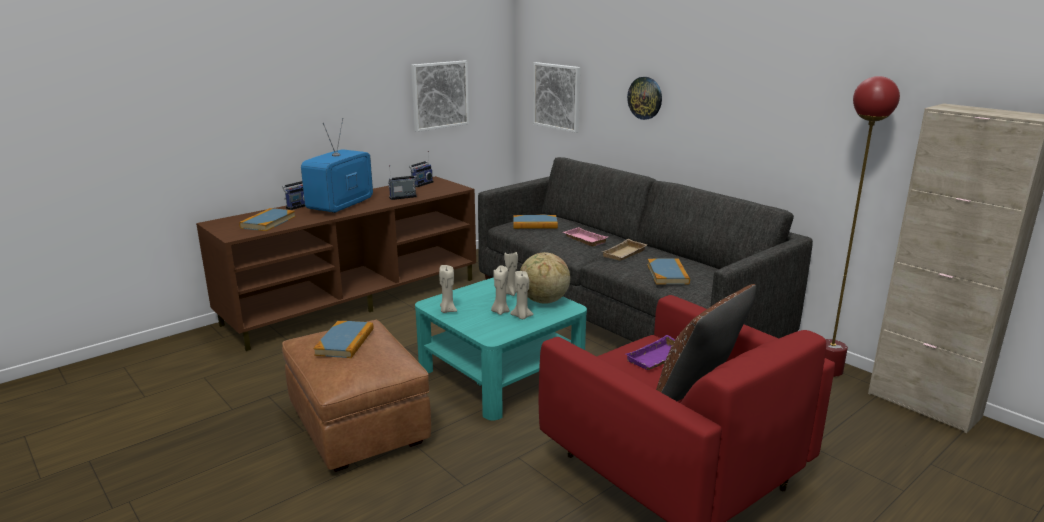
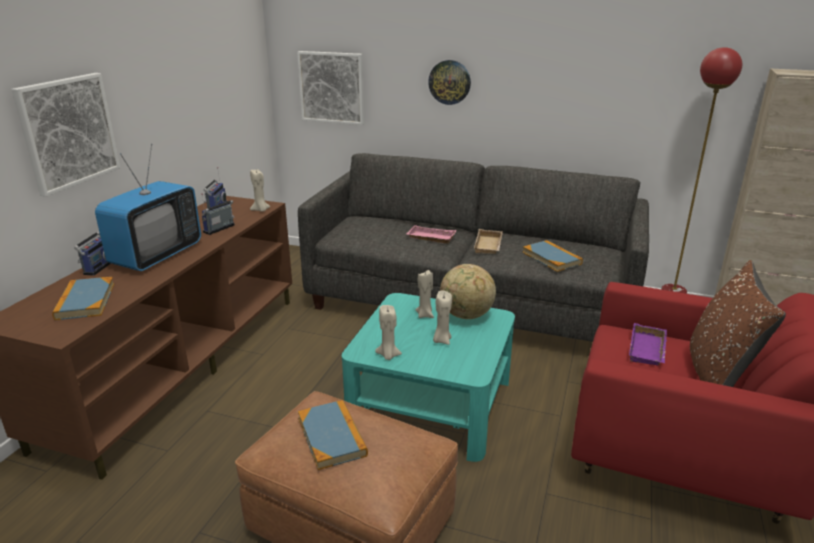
camera: 30 degrees left, 5 degrees up
(341, 206) = (157, 256): television -> television turned 150 degrees counterclockwise
(439, 95) = (209, 98): picture -> picture (68, 132)
(522, 316) = (469, 340): beige candle -> beige candle (260, 210)
(535, 224) = (365, 230): book -> none

